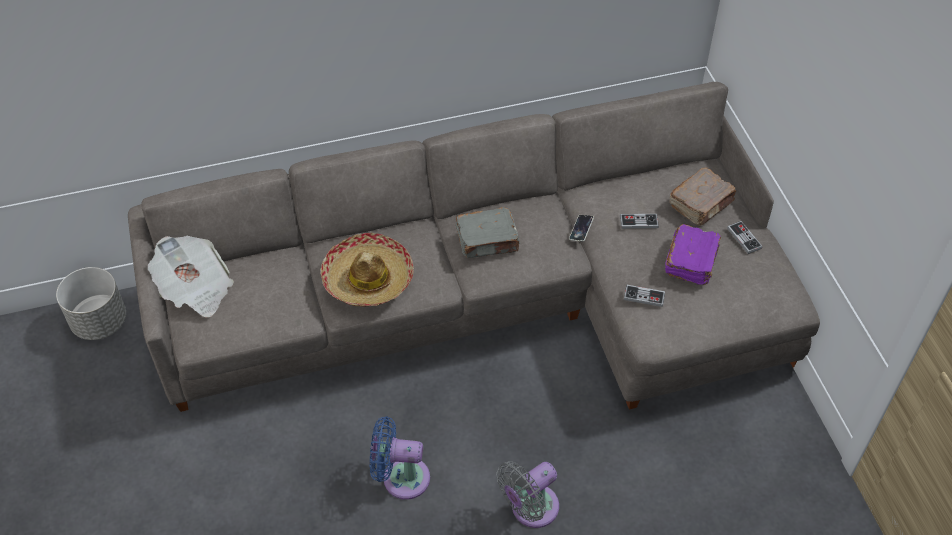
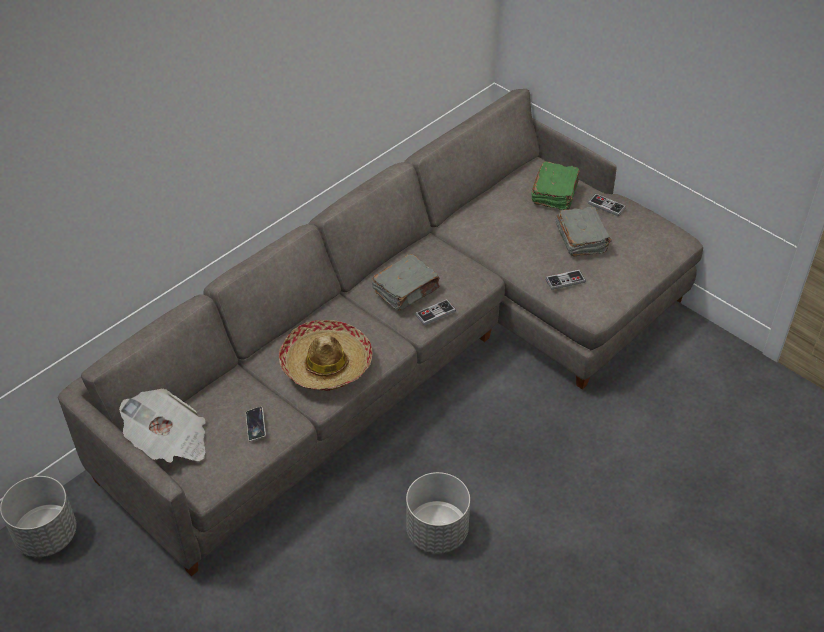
camera: 30 degrees left, 5 degrees down
(401, 477) = (437, 532): blue fan -> grey planter
(530, 509) = (563, 503): grey fan -> none
(581, 229) = (475, 251): phone -> phone (255, 425)
(638, 222) = (517, 226): game controller -> game controller (435, 313)
(692, 261) = (581, 239): purple book -> grey book
(701, 204) = (555, 193): brown book -> green book

